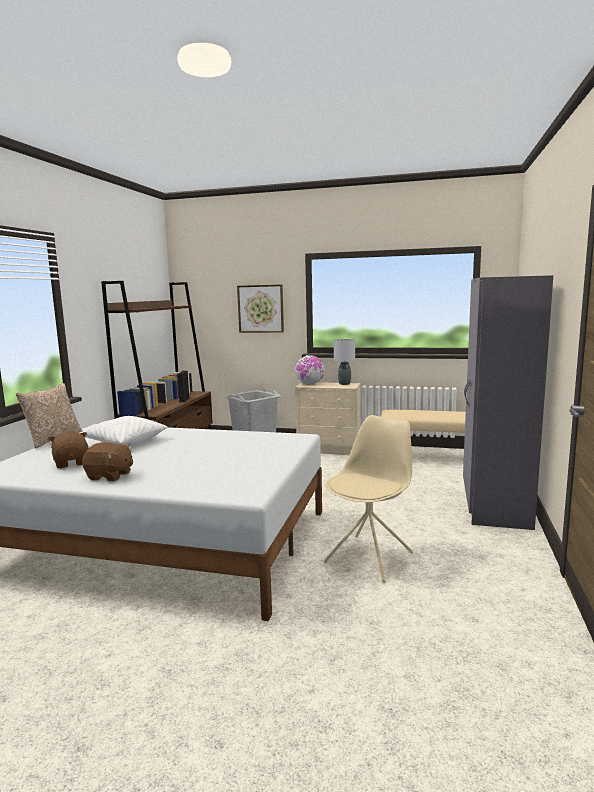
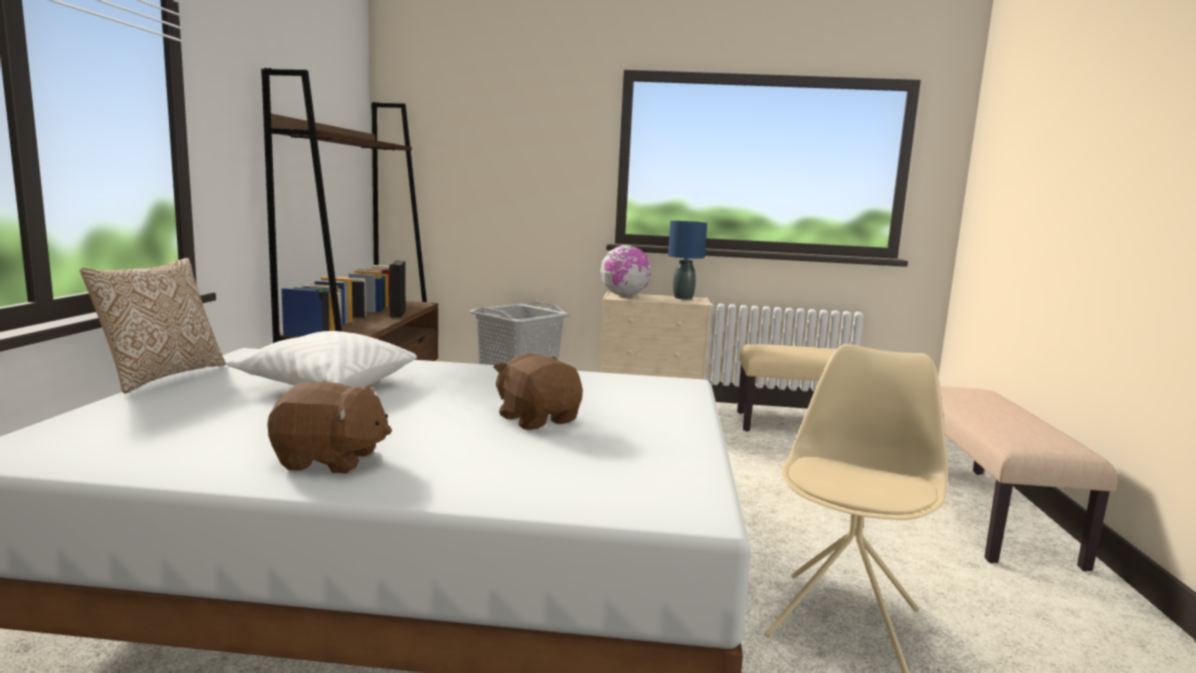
camera: 10 degrees left, 0 degrees up
(72, 463) = (223, 428): brown plush toy -> brown plush toy (538, 419)
(260, 308) = (537, 161): picture -> none
(344, 384) = (683, 298): grey table lamp -> blue table lamp
(494, 505) = (985, 512): grey wardrobe -> beige bench

